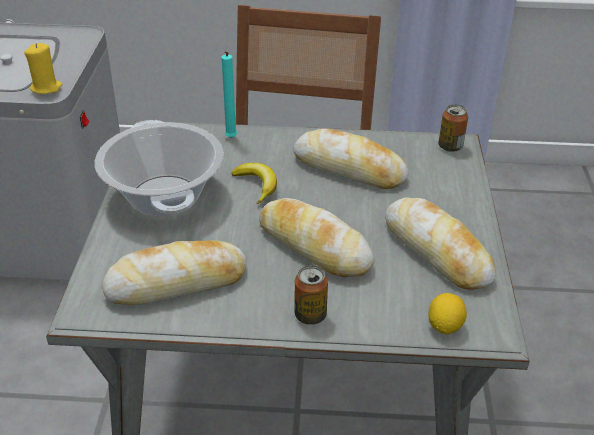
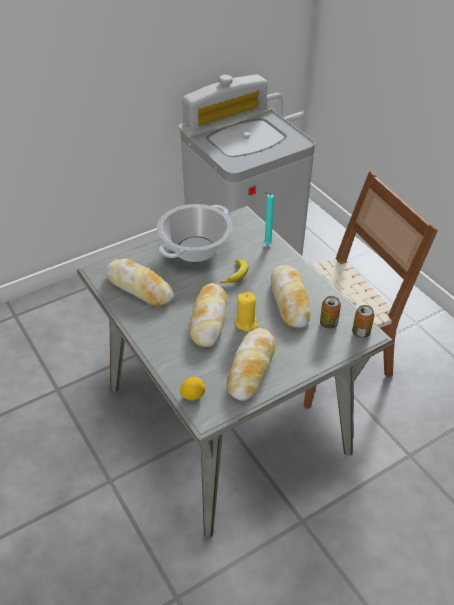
camera: 55 degrees right, 5 degrees up
(46, 88) = (237, 162): yellow candle -> yellow candle (246, 323)
(310, 315) = (157, 342): can -> can (328, 323)

